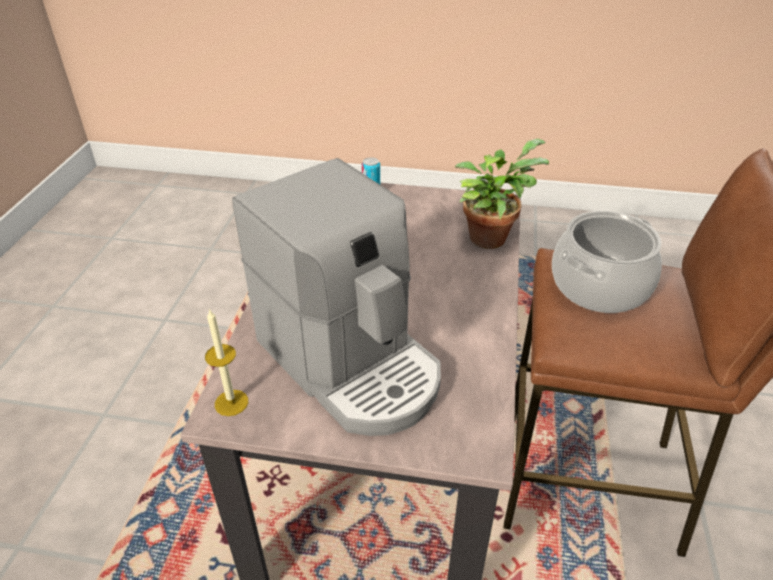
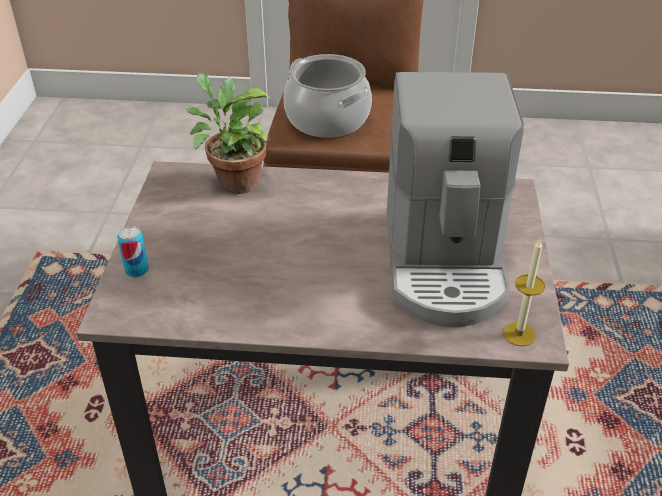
camera: 95 degrees left, 0 degrees up
(351, 363) = (444, 261): coffee machine -> coffee machine turned 135 degrees clockwise

